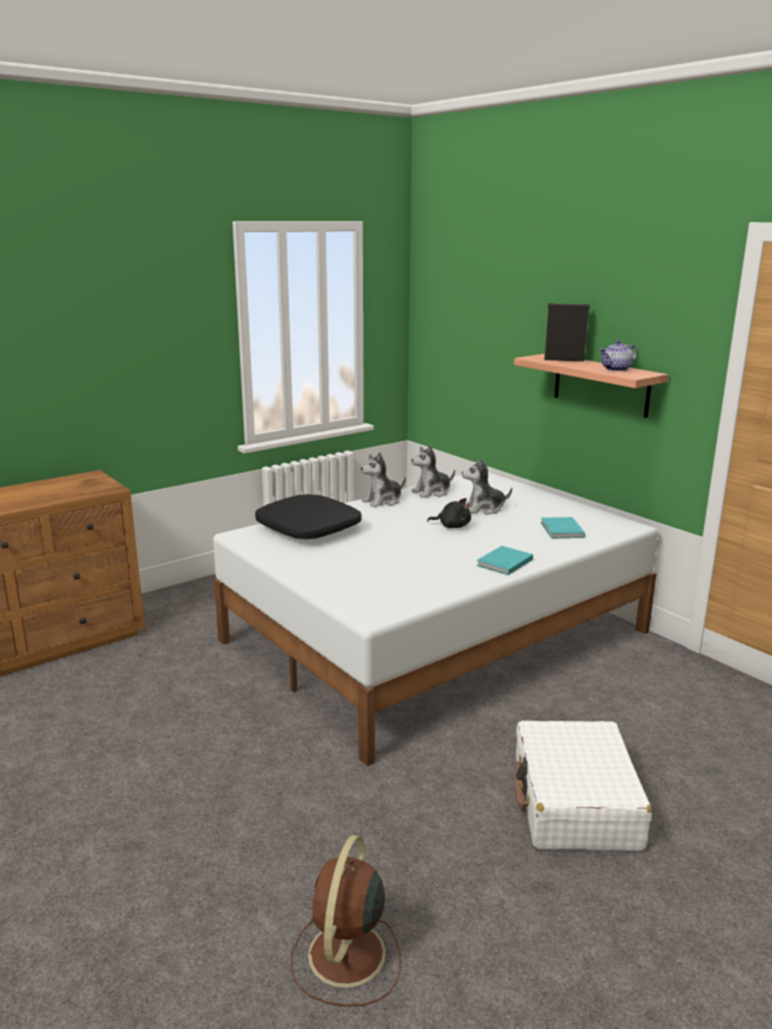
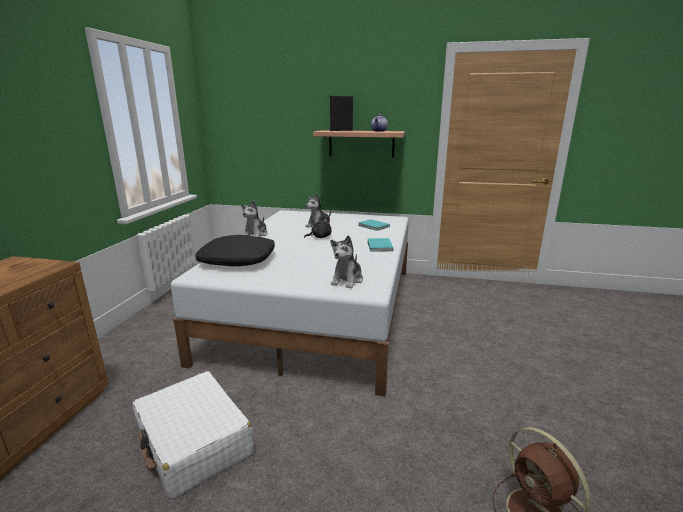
camera: 40 degrees left, 0 degrees up
(432, 492) = (275, 225): plush toy -> plush toy (347, 280)
(575, 803) = (493, 361): white suitcase -> white suitcase (194, 442)

